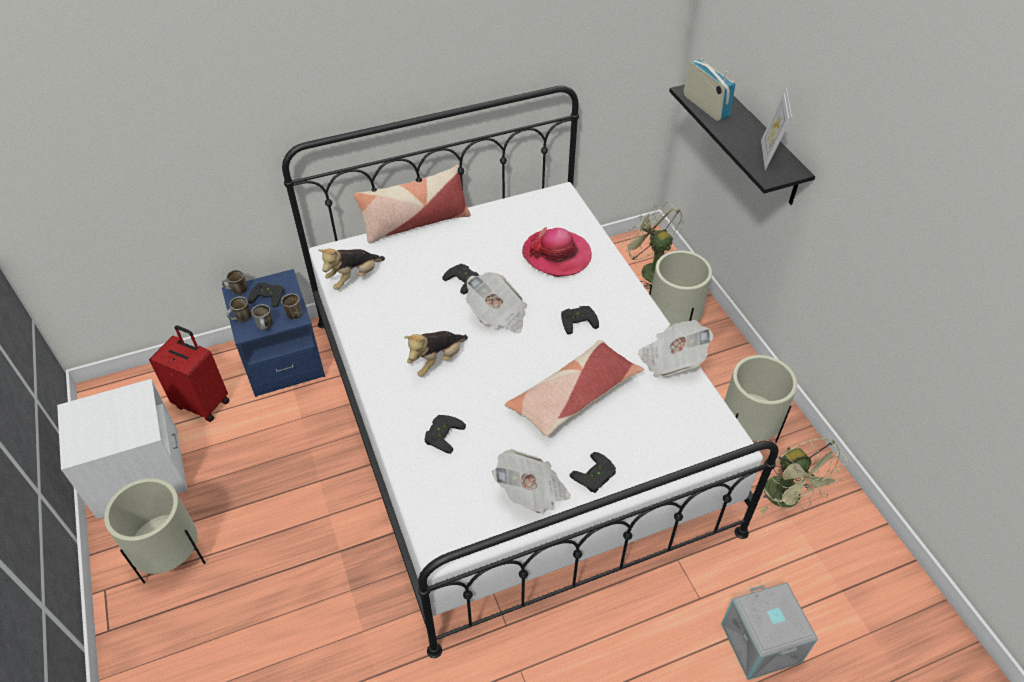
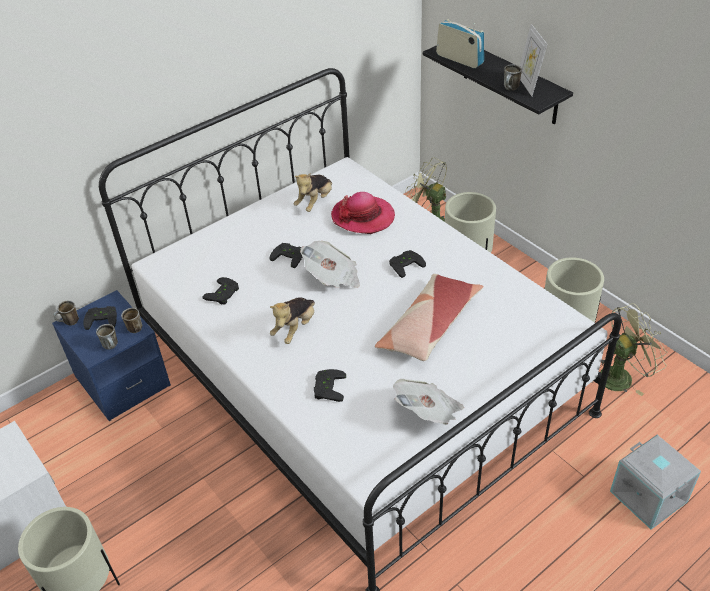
camera: 15 degrees left, 5 degrees down
(203, 403) = (58, 441): red suitcase -> none
(241, 320) = (84, 346): mug -> mug (510, 89)
(354, 278) = (186, 279): plush toy -> plush toy (315, 202)
(415, 222) = (223, 220): pillow -> none
(595, 476) = (477, 384): black game controller -> black game controller (223, 294)
(671, 360) = (499, 276): newspaper -> none
(788, 499) = (621, 375): green fan -> green fan turned 75 degrees counterclockwise

